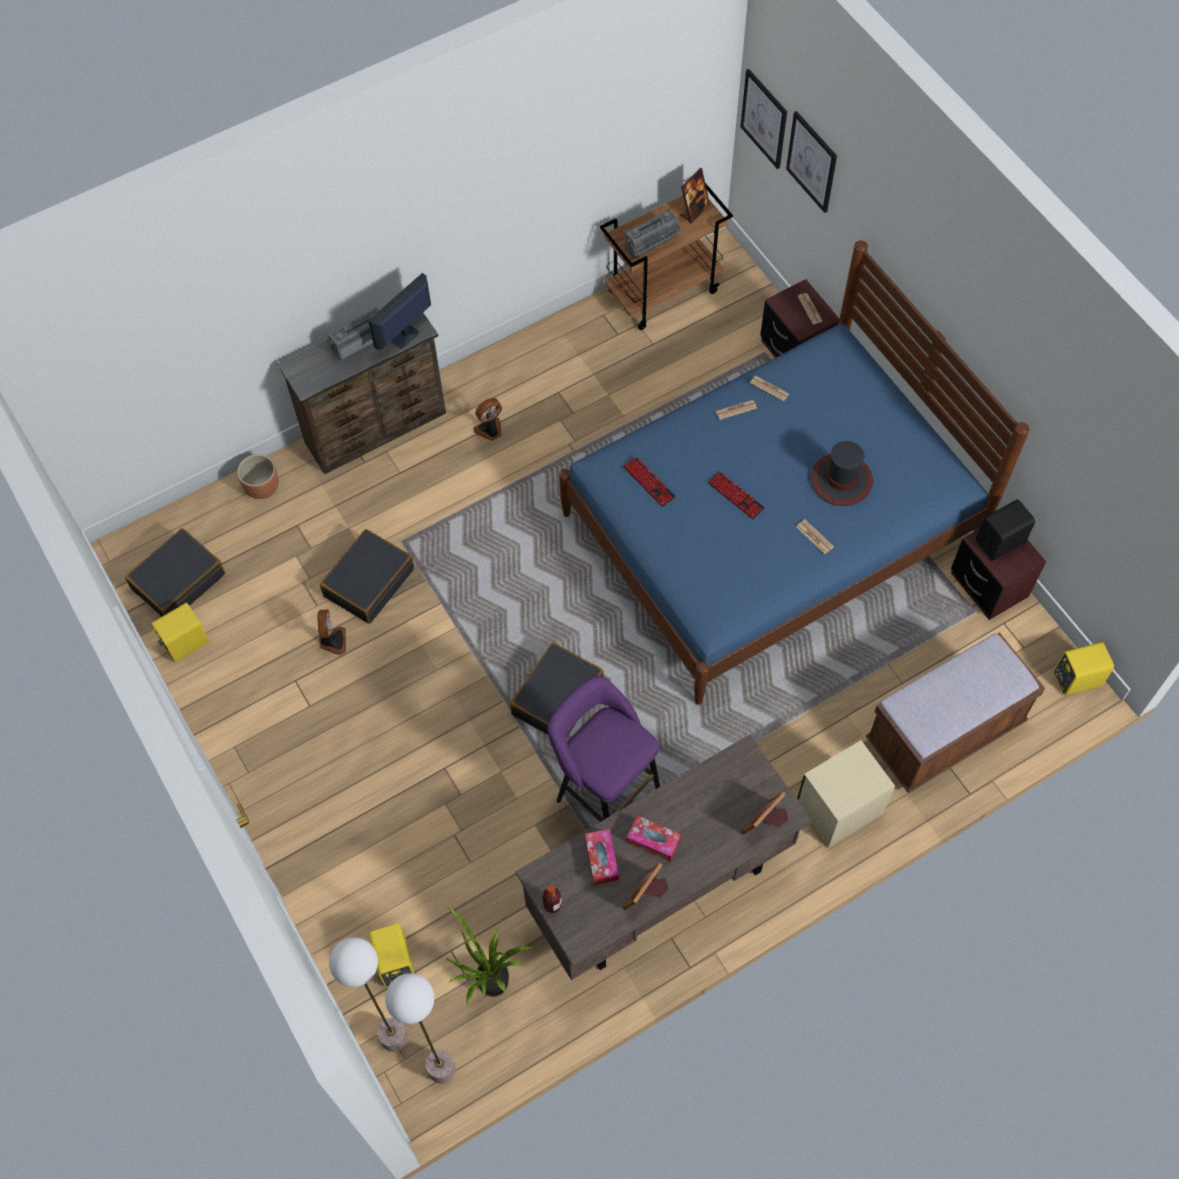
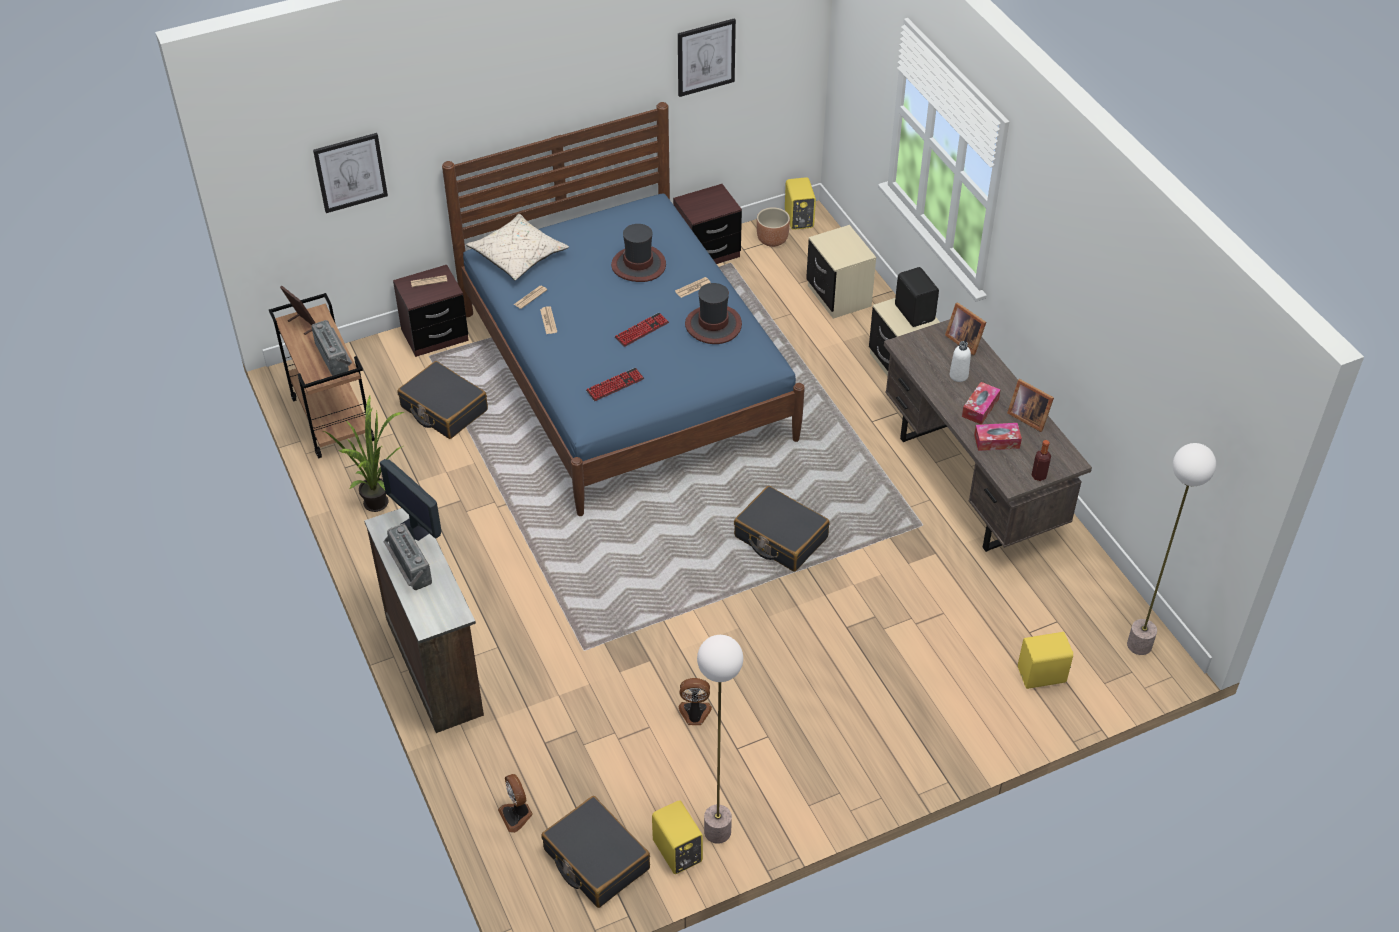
camera: 85 degrees left, 15 degrees down
(262, 487) = (486, 775): brown planter -> brown planter (772, 240)
(368, 582) = (629, 680): black suitcase -> black suitcase (443, 409)
(394, 1038) = (1113, 678): floor lamp -> floor lamp (718, 831)
(490, 430) = (463, 568): fan -> fan (517, 815)
(490, 989) = (1065, 605): potted plant -> potted plant (381, 506)
(604, 794) = (880, 512): purple stool -> none
(703, 816) = (958, 375): none -> white bottle
(756, 563) = (713, 325): none -> hat
(764, 118) = (276, 203): picture -> picture (706, 57)
(835, 368) = (518, 256): none -> beige pillow
(944, 732) = (838, 296): brown bench -> beige nightstand
(1001, 543) = (701, 204): black speaker -> black speaker (915, 312)

